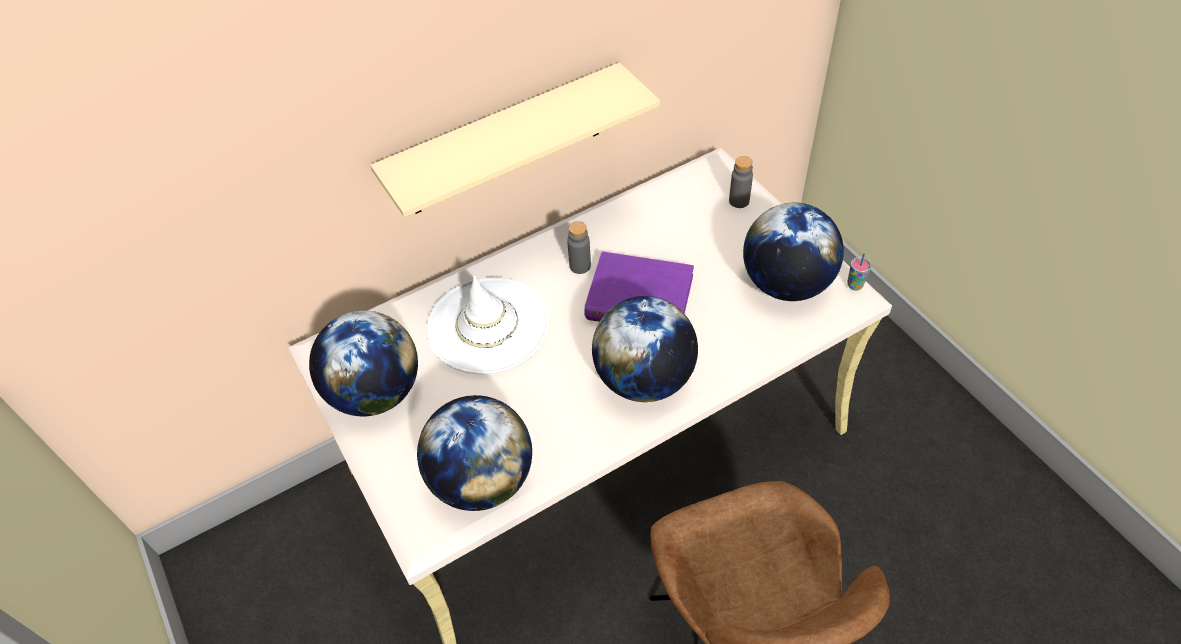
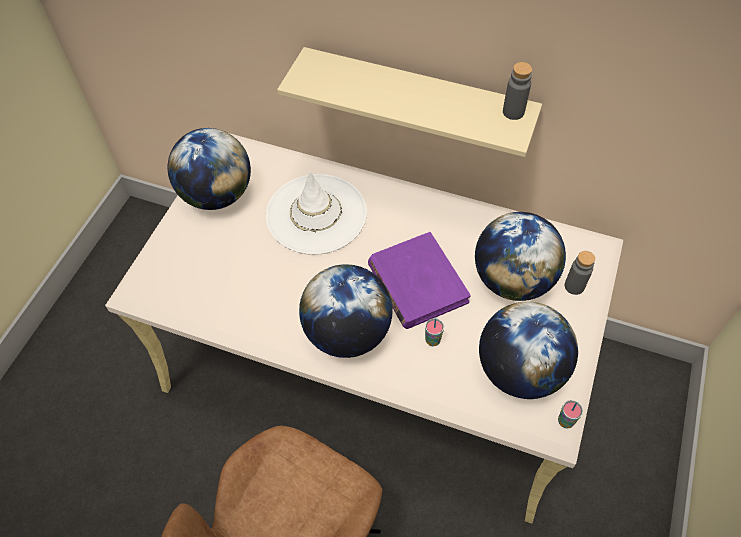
camera: 50 degrees right, 5 degrees up
(482, 480) = (195, 294): globe -> globe (512, 280)
(580, 266) = (413, 229): grey bottle -> grey bottle (513, 112)
(707, 323) = (432, 340): none -> cup

